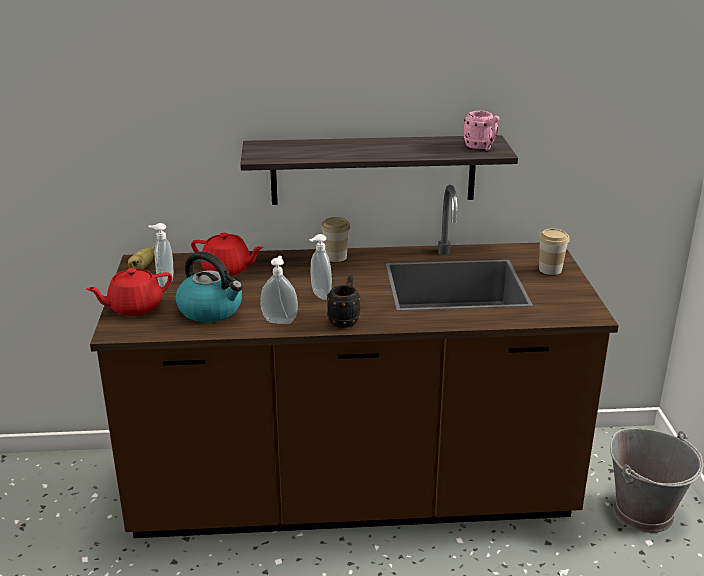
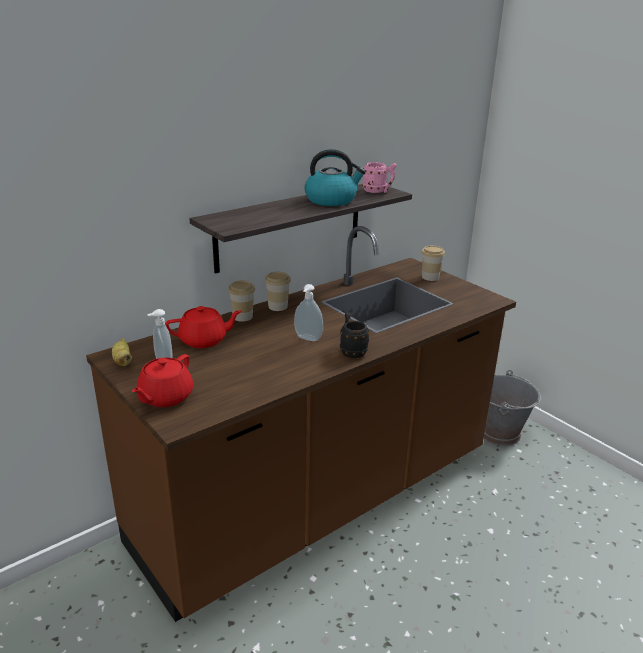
camera: 35 degrees left, 0 degrees up
(211, 310) = (238, 377): kettle -> kettle (331, 200)
(280, 320) = (305, 367): soap dispenser -> none
(289, 257) = (242, 317): none -> cup

